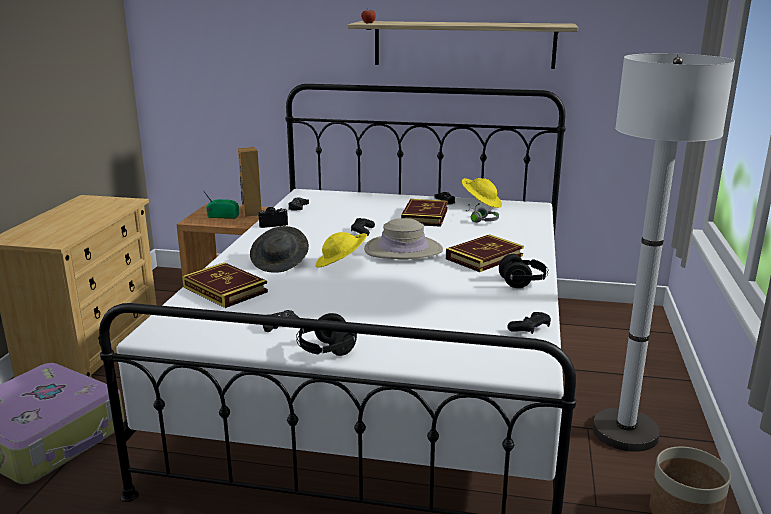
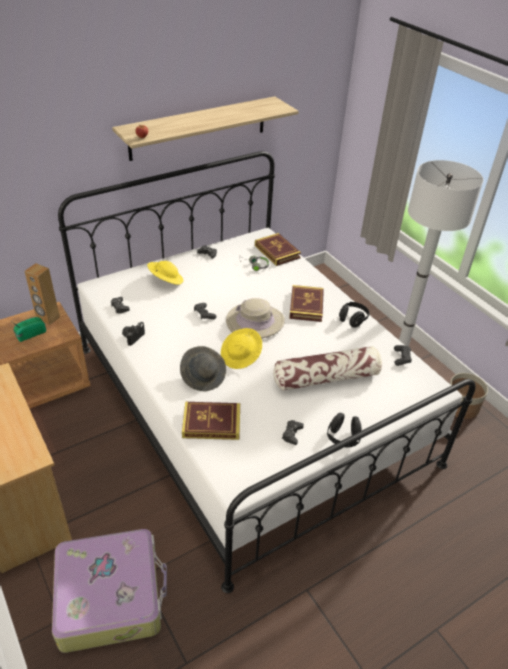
camera: 45 degrees left, 20 degrees up
(400, 307) = (326, 378): none -> pillow
(425, 216) = (218, 278): book -> book (277, 251)
(481, 204) = (233, 247): yellow hat -> yellow hat (165, 280)

